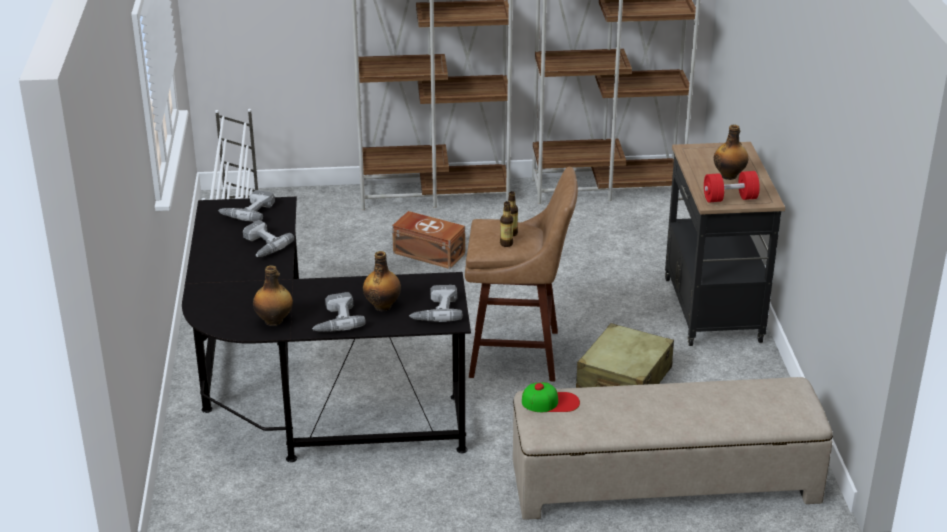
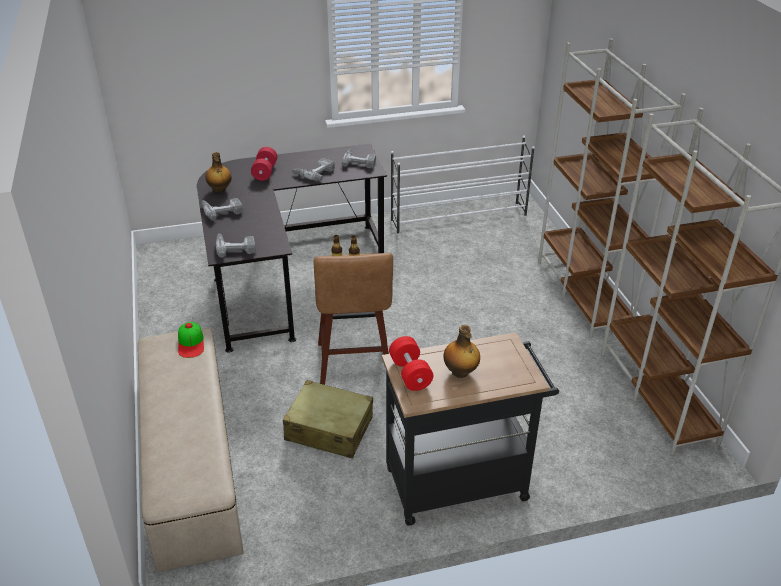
camera: 80 degrees right, 5 degrees up
(239, 283) = (265, 172): none -> red dumbbell
(383, 306) = (240, 226): bottle -> none
(428, 252) = (488, 302): brown storage box -> none

